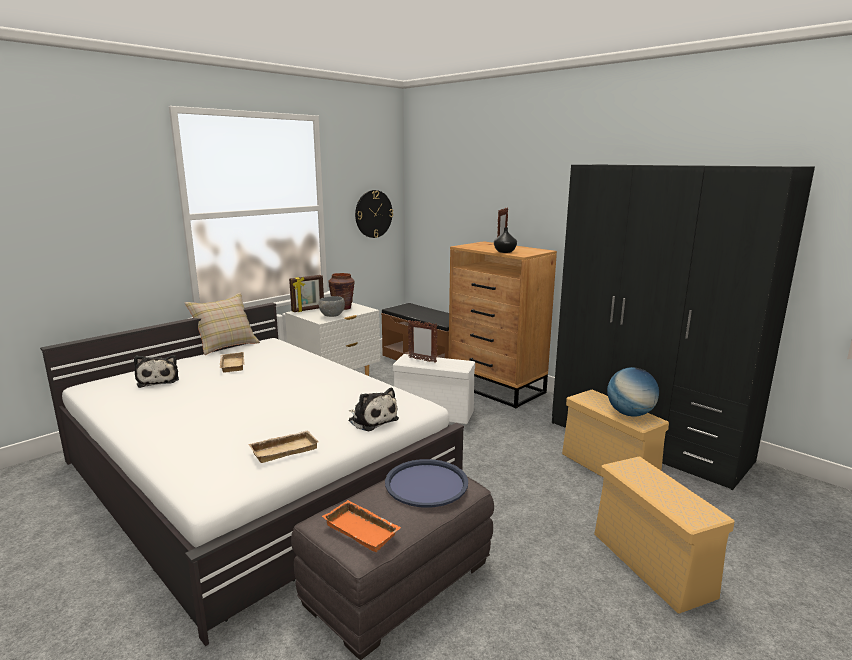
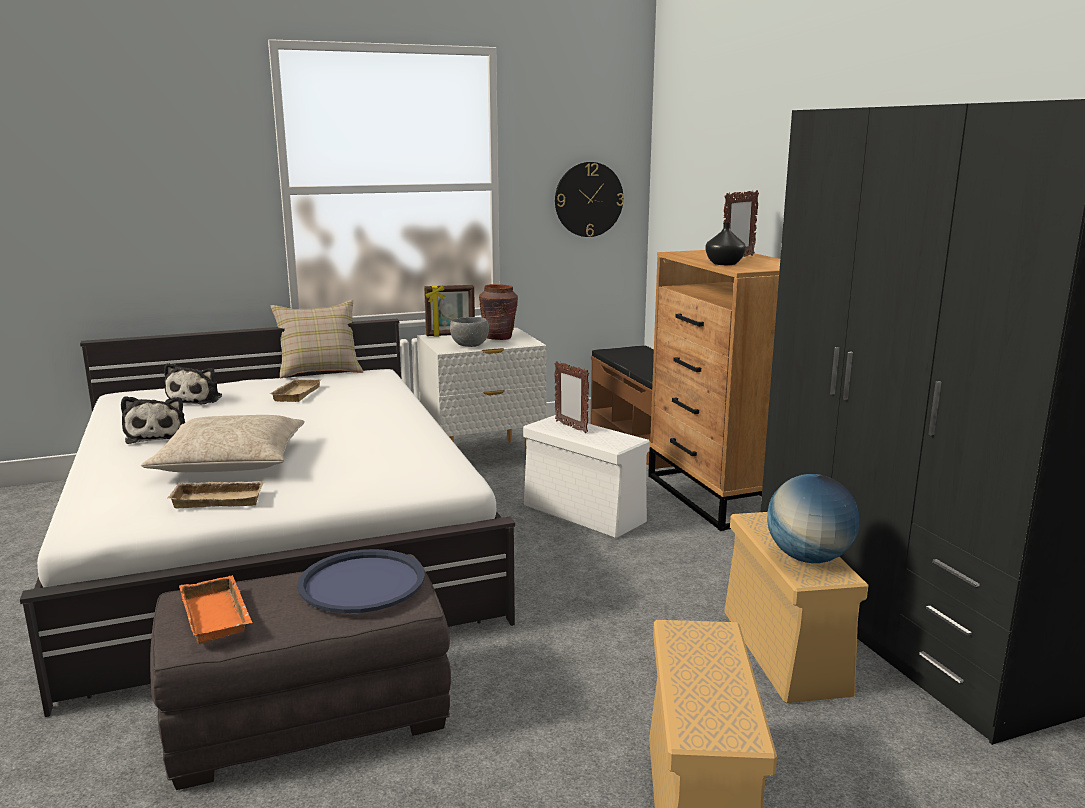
camera: 25 degrees right, 0 degrees up
(253, 421) = (230, 461): none -> beige pillow
(372, 419) = (369, 485): plush toy -> plush toy (157, 435)

